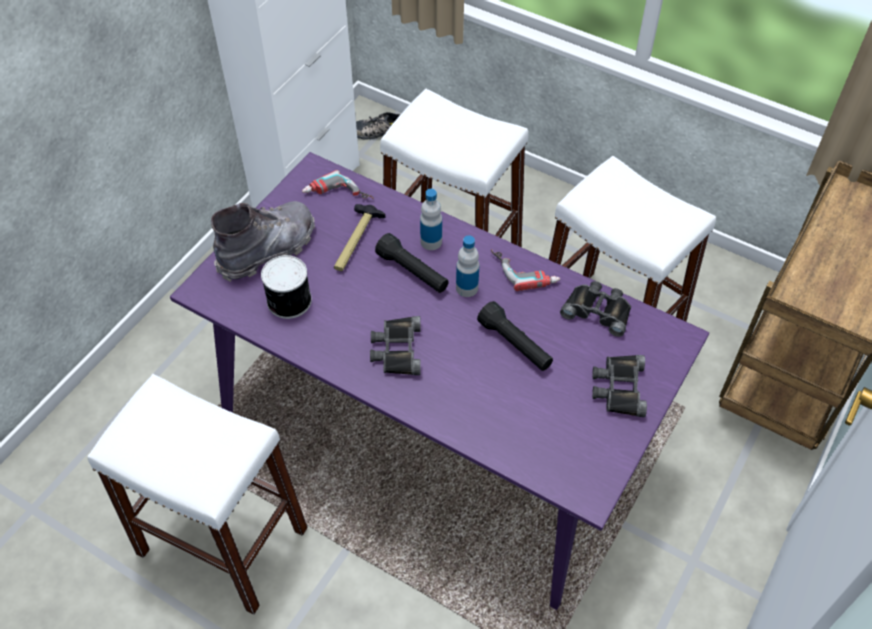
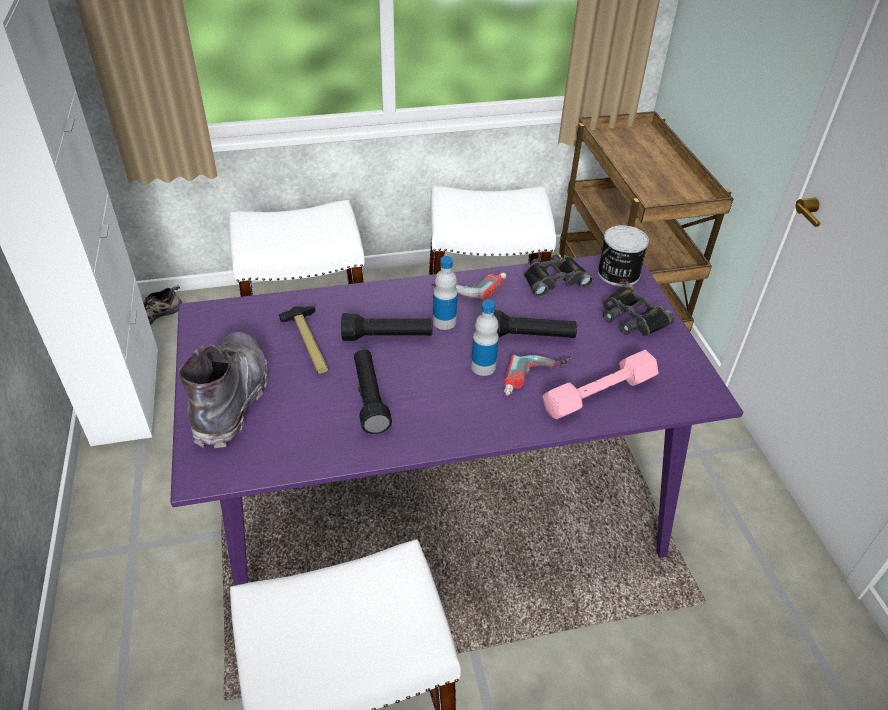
camera: 45 degrees left, 10 degrees down
(288, 301) = (303, 426): can -> can (618, 273)
(337, 197) = (250, 322): power drill -> power drill (537, 380)
(348, 311) = (369, 398): none -> black flashlight
(396, 350) = (447, 399): black binoculars -> none
(431, 242) = (374, 308): bottle -> bottle (483, 367)
(508, 427) = (599, 393): none -> pink dumbbell

